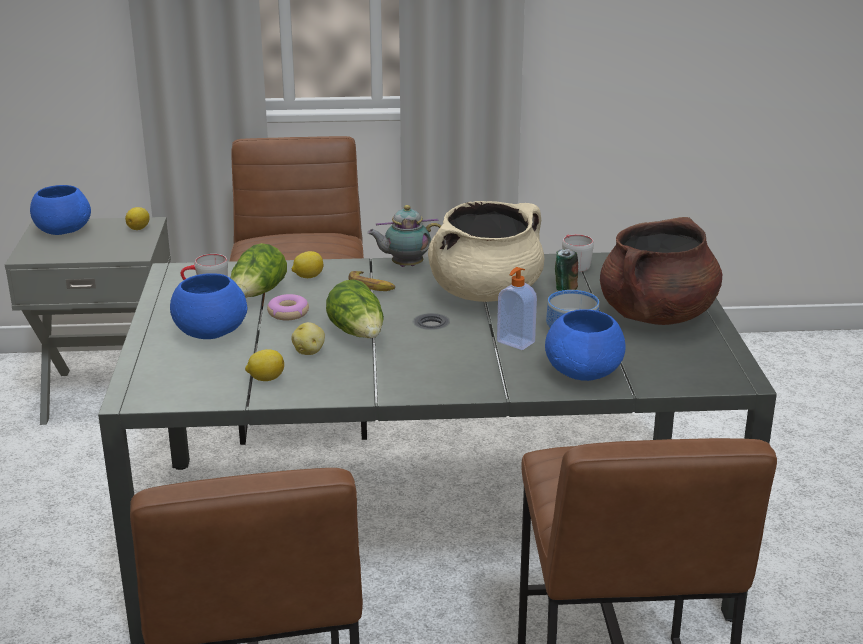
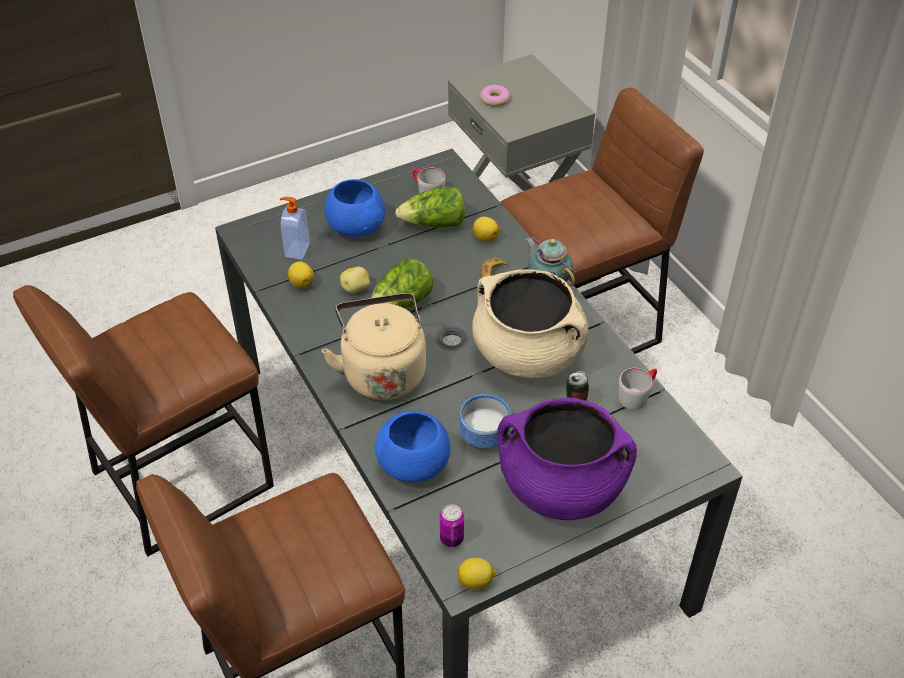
camera: 65 degrees right, 20 degrees up
(62, 231) = (523, 77): blue bowl -> none
(139, 228) = (559, 110): lemon -> lemon (476, 582)
(288, 313) = (412, 252): donut -> donut (494, 99)
(445, 362) = (382, 371): none -> beige kettle
(515, 342) = (442, 403): soap dispenser -> soap dispenser (296, 250)
(656, 315) = (561, 488): brown cooking pot -> purple cooking pot
(687, 374) = (451, 538): none -> can

